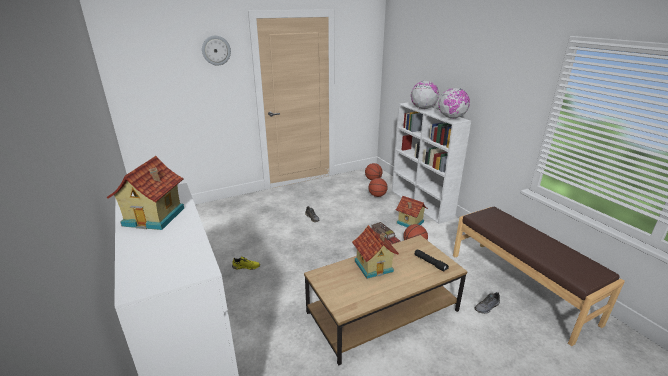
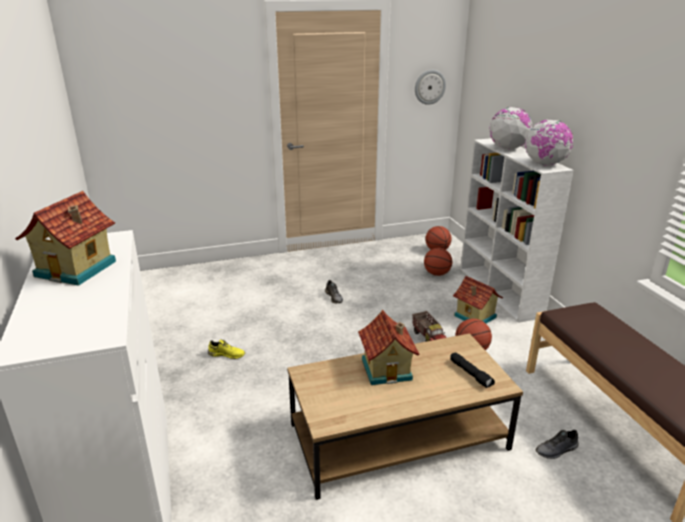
camera: 10 degrees right, 0 degrees up
(216, 50) = (217, 55): wall clock -> wall clock (429, 87)

